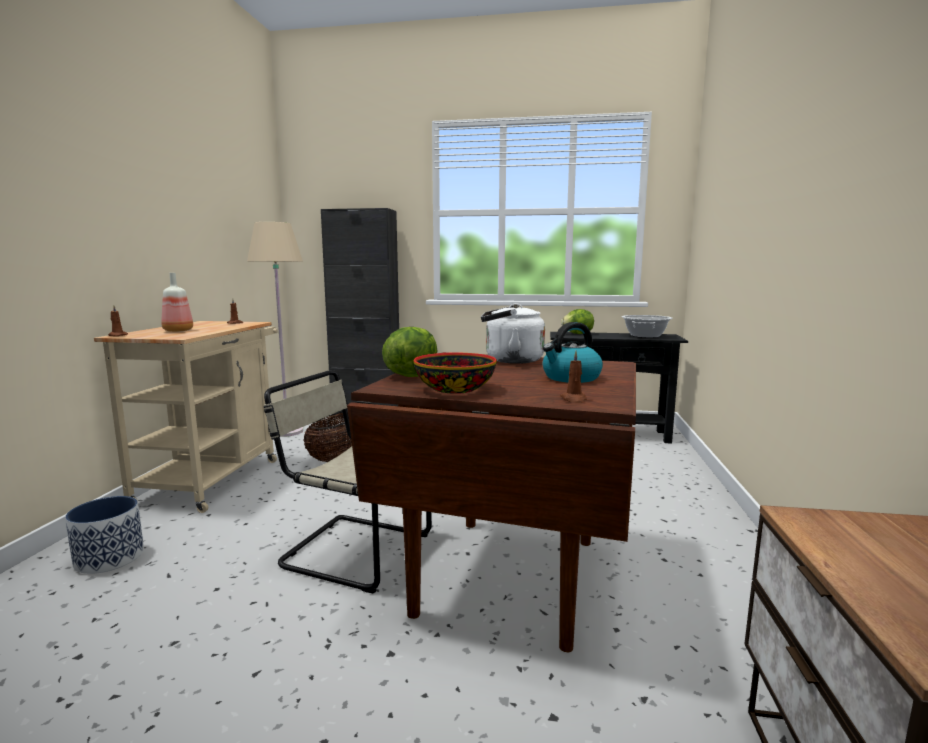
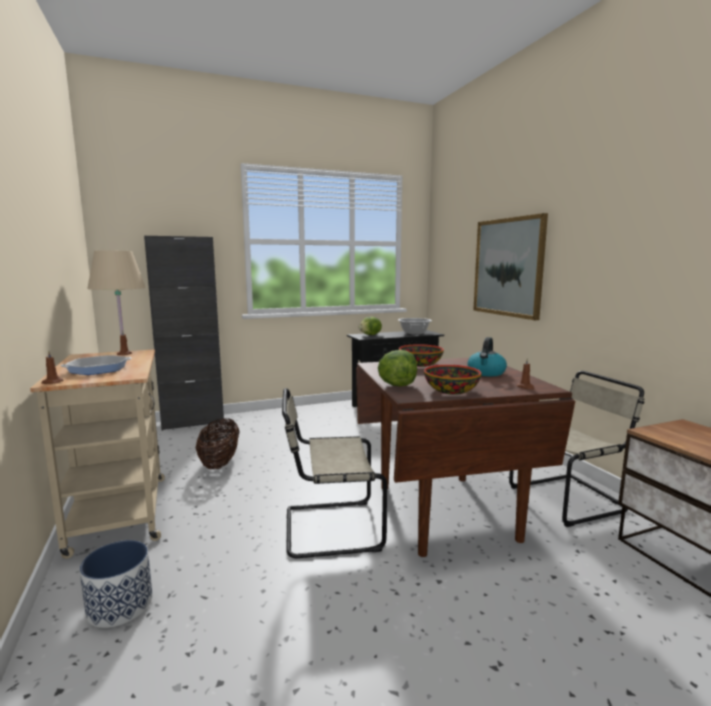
camera: 30 degrees left, 0 degrees up
(177, 331) = (98, 369): bottle -> frying pan
(510, 360) = (420, 364): white kettle -> bowl
(733, 619) = (569, 498): none -> beige chair
(757, 230) = (508, 267): none -> picture

